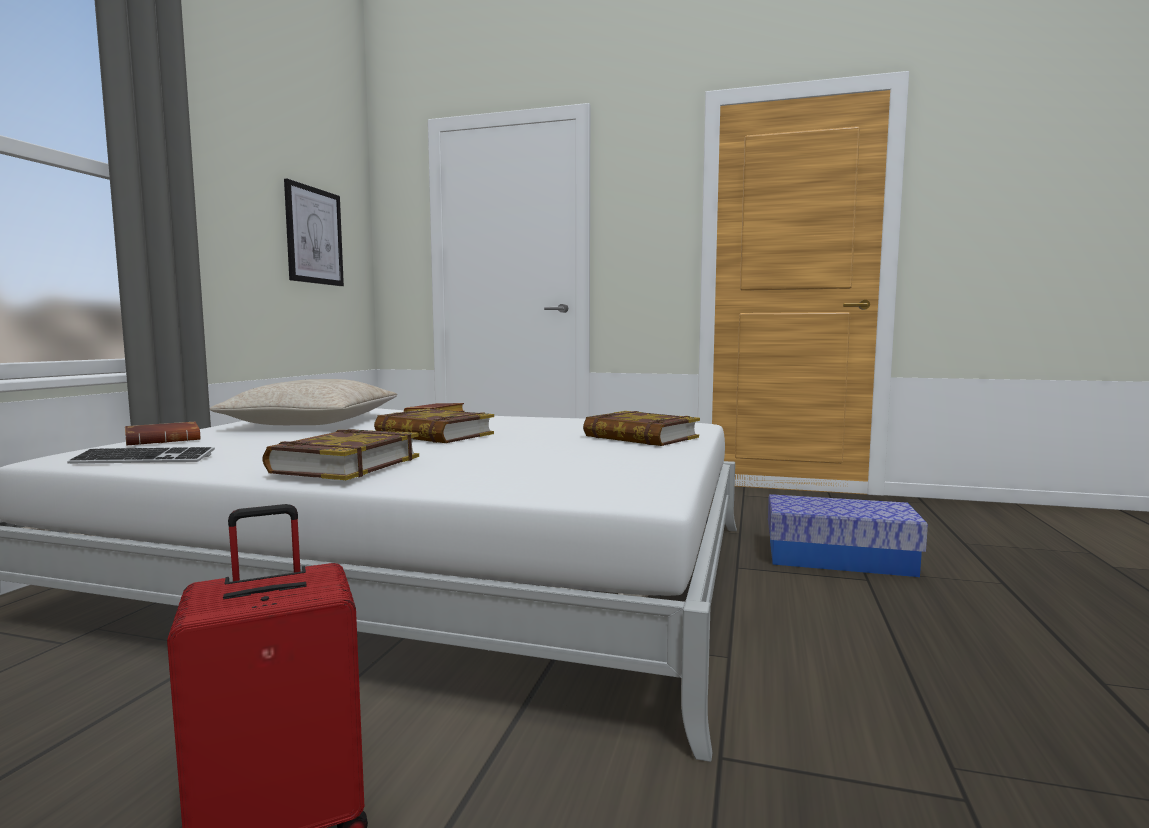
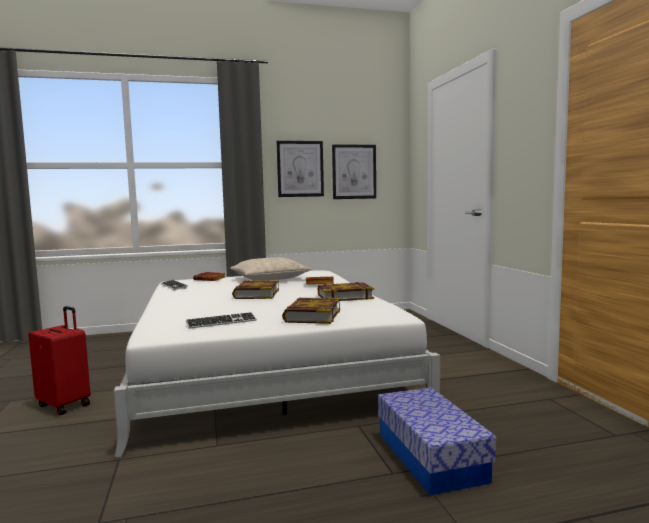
camera: 60 degrees right, 0 degrees up
(240, 213) = (300, 169): none -> picture
(345, 464) = (177, 300): book -> book (344, 296)
(603, 463) = (221, 322): none -> keyboard

